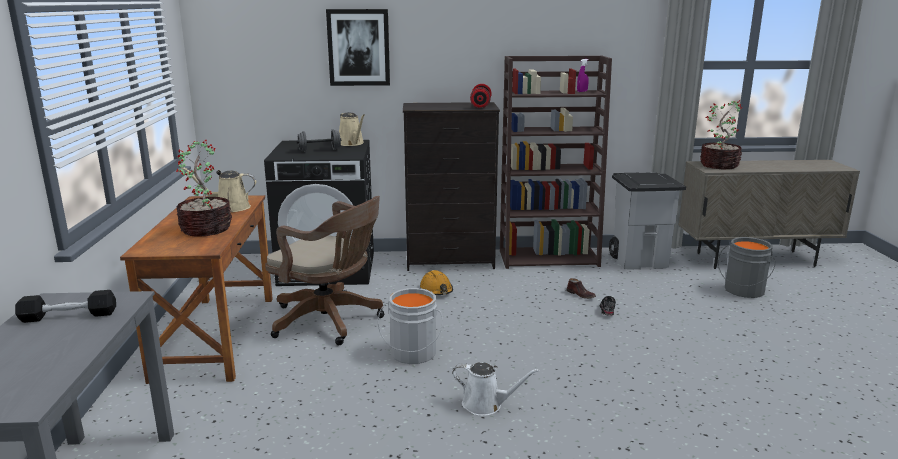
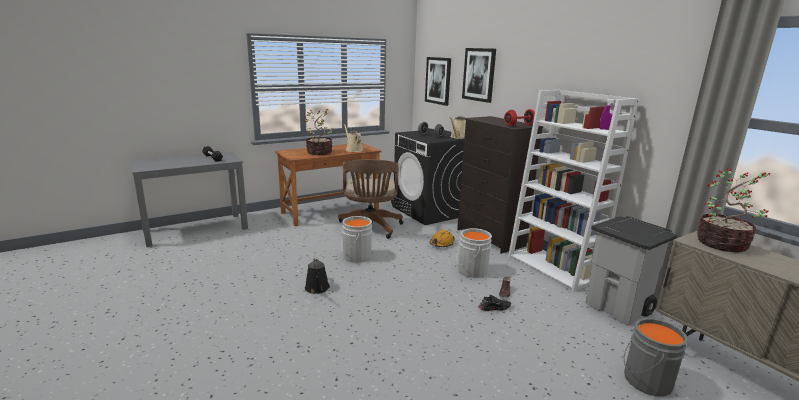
camera: 60 degrees right, 0 degrees up
(261, 64) = (438, 80): none -> picture
(486, 405) = (317, 289): white watering can -> black watering can
(520, 296) = (471, 270): none -> grey bucket
(549, 258) = (554, 268): brown bookcase -> white bookcase

